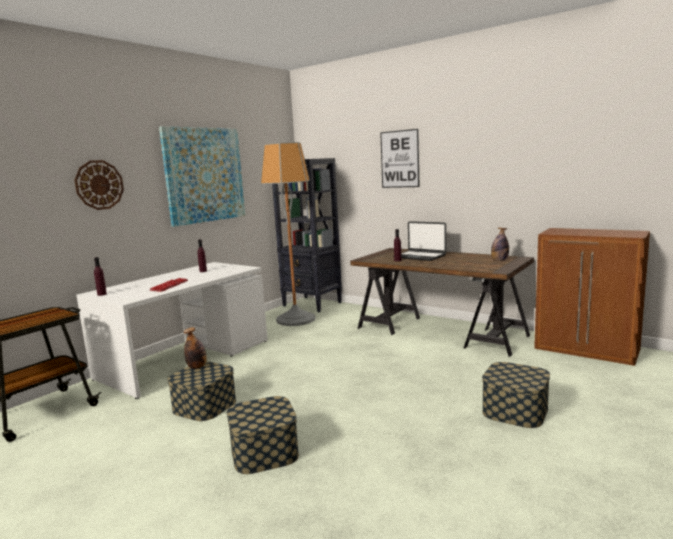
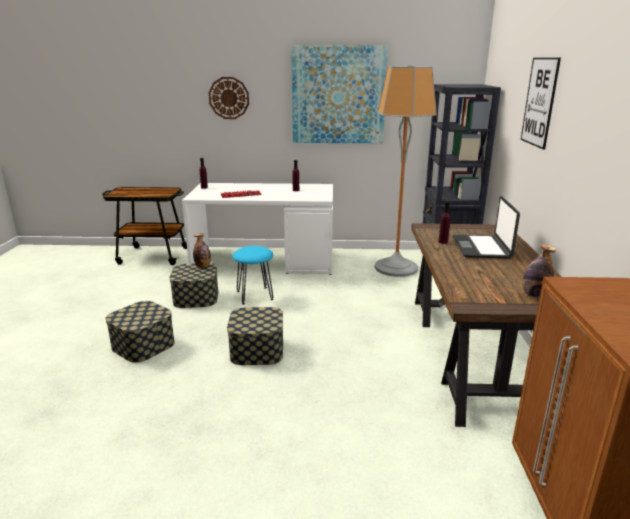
camera: 55 degrees right, 10 degrees up
(250, 377) = (254, 295): none -> turquoise stool
(515, 410) = (300, 462): storage box -> storage box (257, 350)

